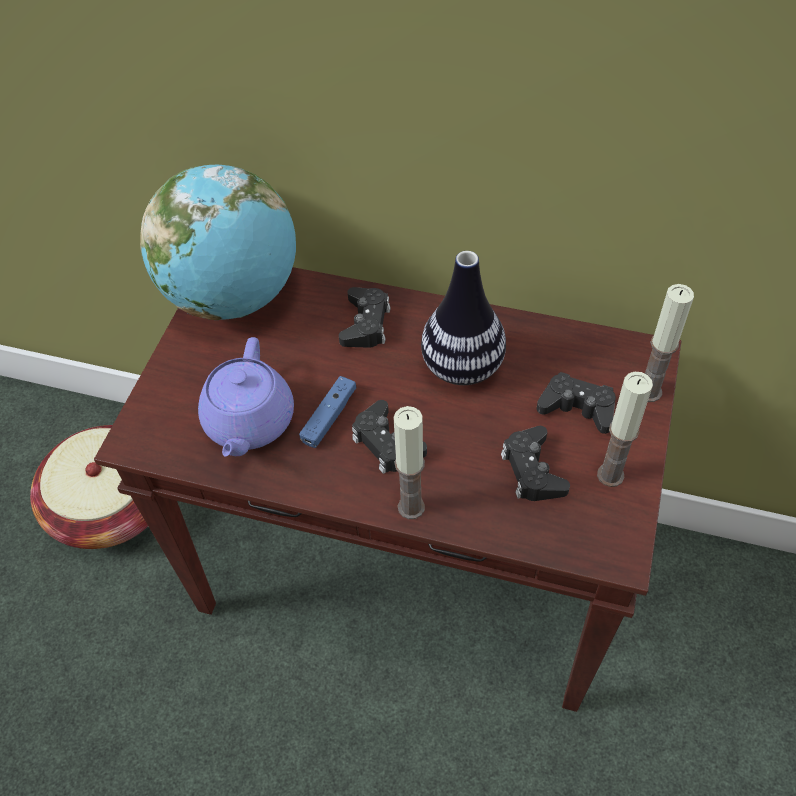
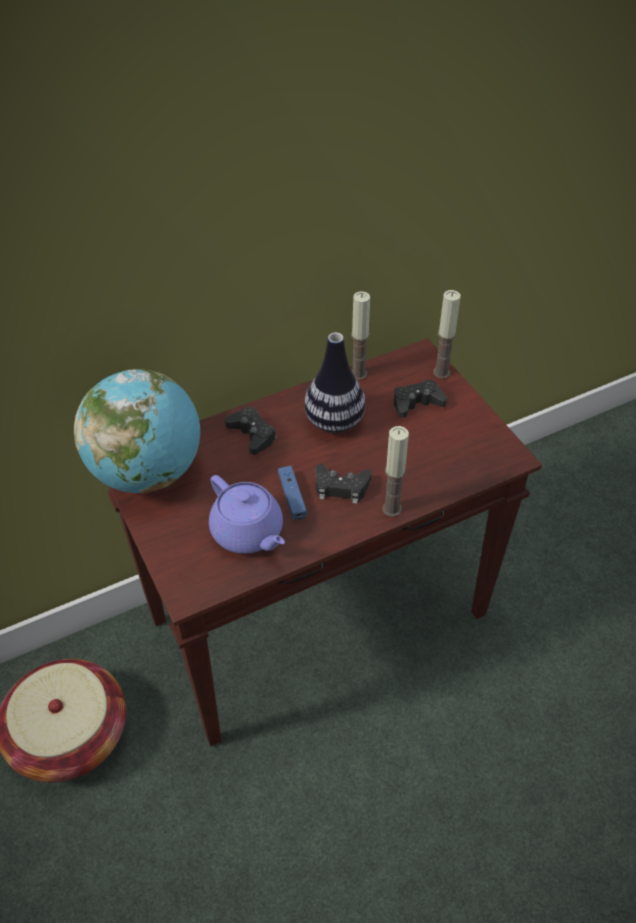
camera: 45 degrees left, 5 degrees down
(532, 470) = (430, 448): black game controller -> none
(610, 475) = (468, 424): candle -> candle (358, 374)

